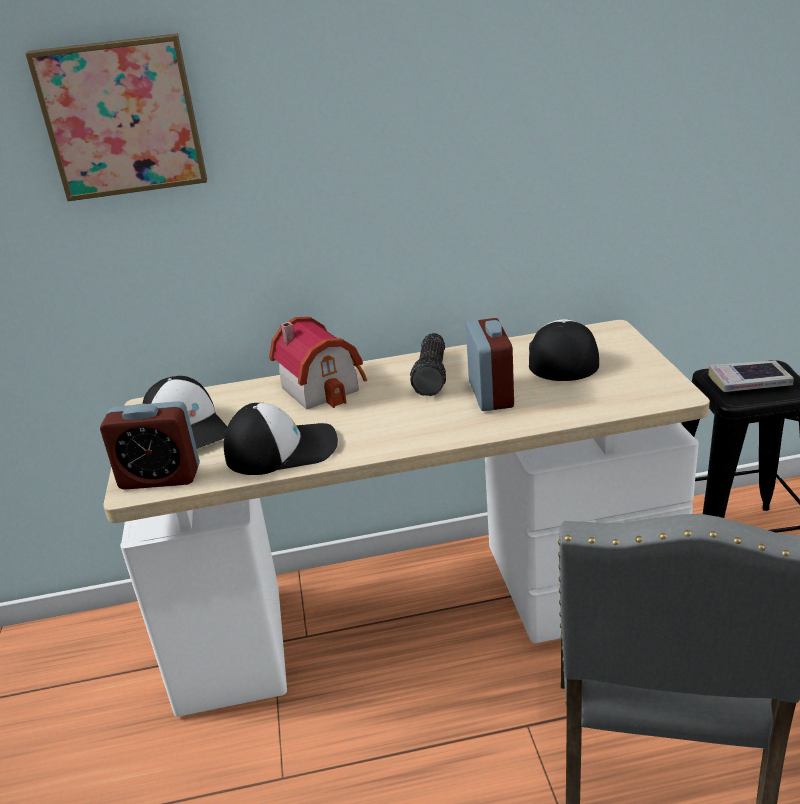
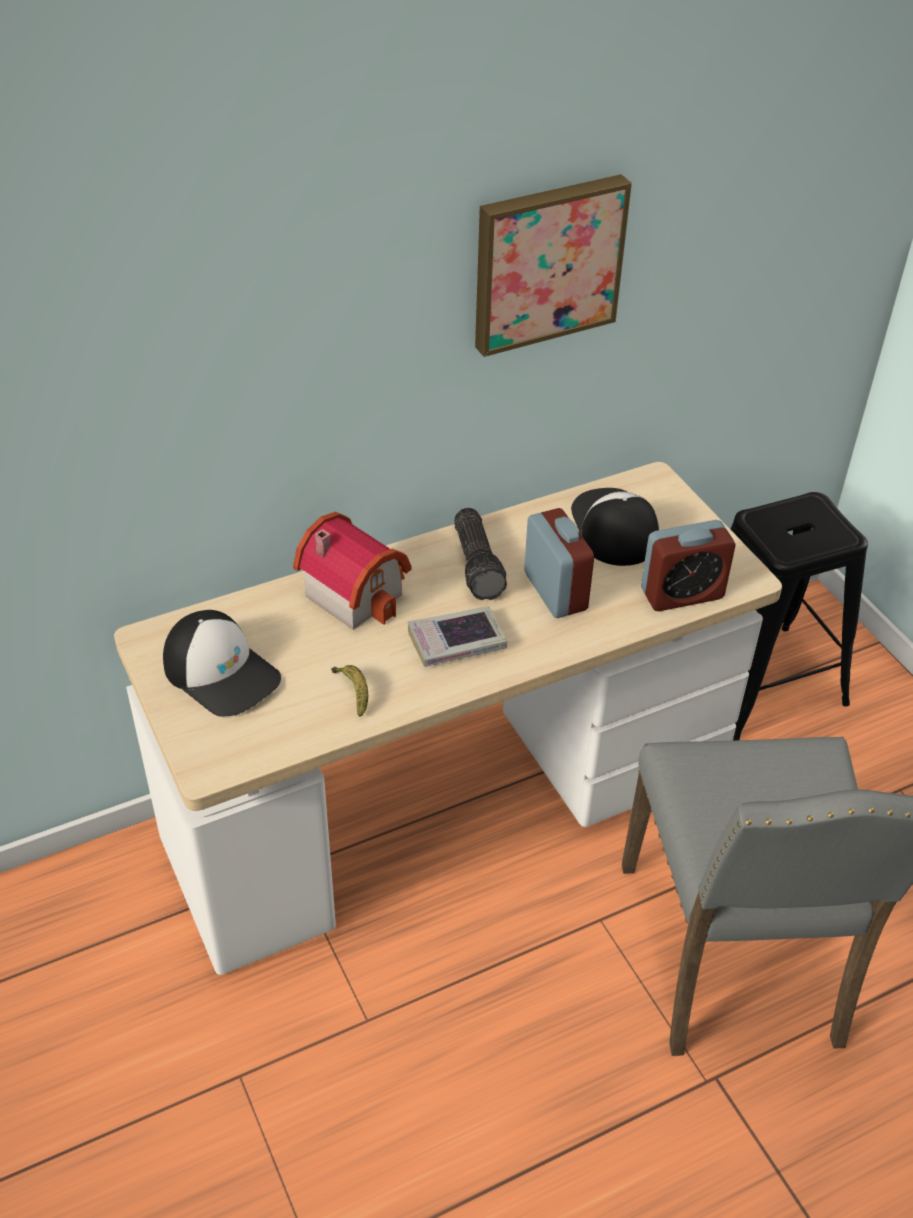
camera: 20 degrees left, 15 degrees up
(122, 117) = (131, 321): picture -> picture (546, 262)
(160, 477) = (230, 748): alarm clock -> alarm clock (681, 594)
(282, 449) = (353, 692): cap -> banana
(749, 382) = (795, 527): book -> book (457, 642)

